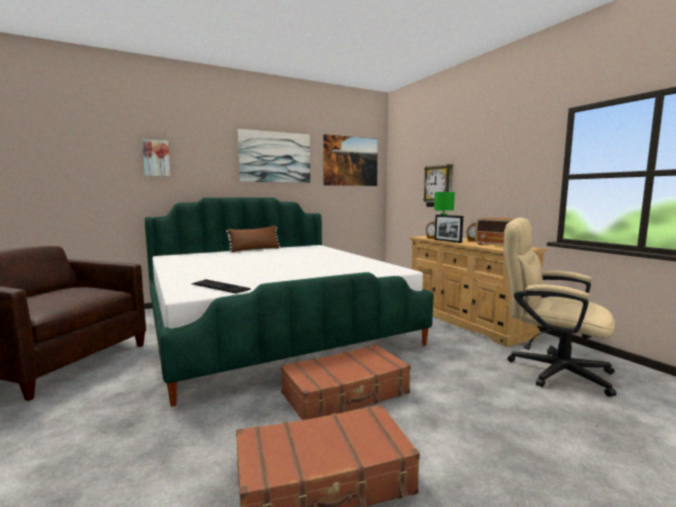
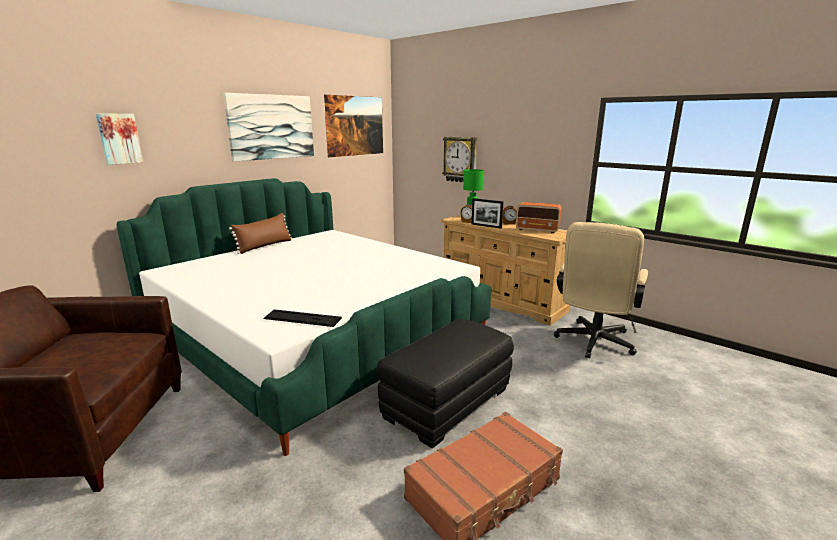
camera: 20 degrees left, 10 degrees up
(346, 394) = (447, 402): brown suitcase -> black ottoman
(549, 370) = (593, 344): beige office chair -> beige office chair turned 75 degrees counterclockwise

